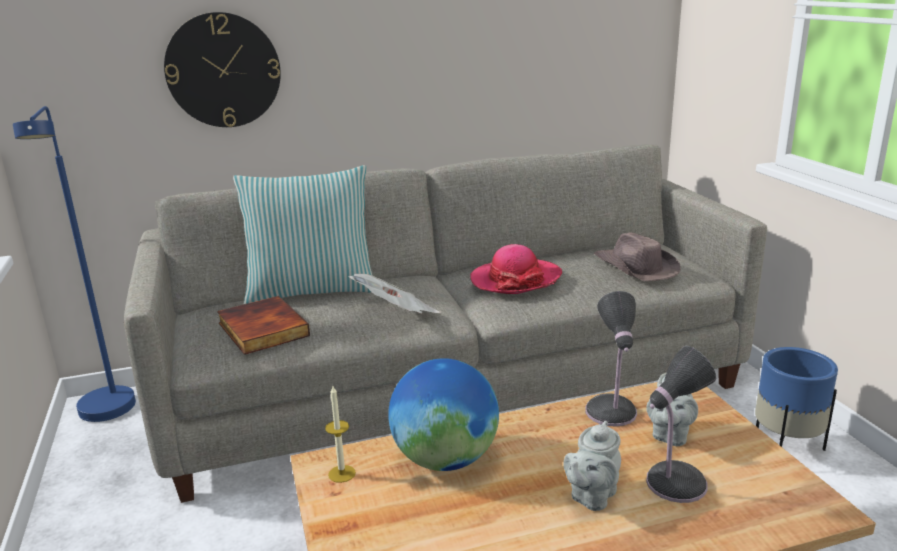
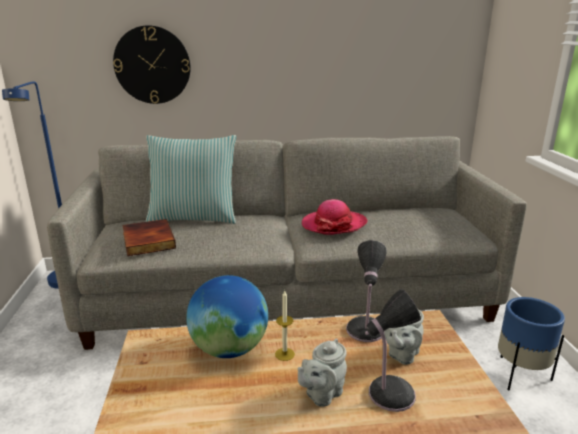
camera: 10 degrees right, 0 degrees up
(342, 474) = (154, 349): candle -> candle (284, 354)
(396, 315) = (240, 240): newspaper -> none
(635, 267) = (424, 224): brown hat -> none

